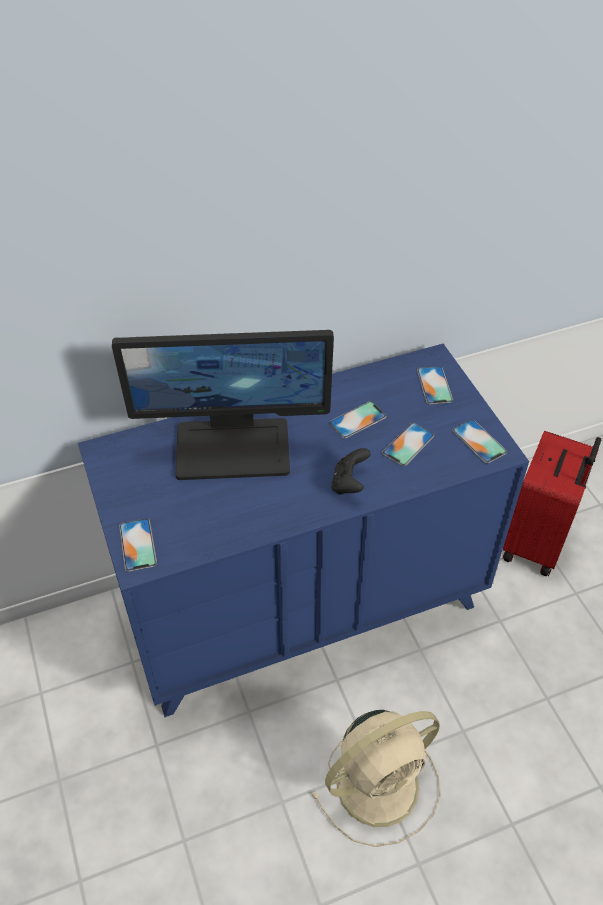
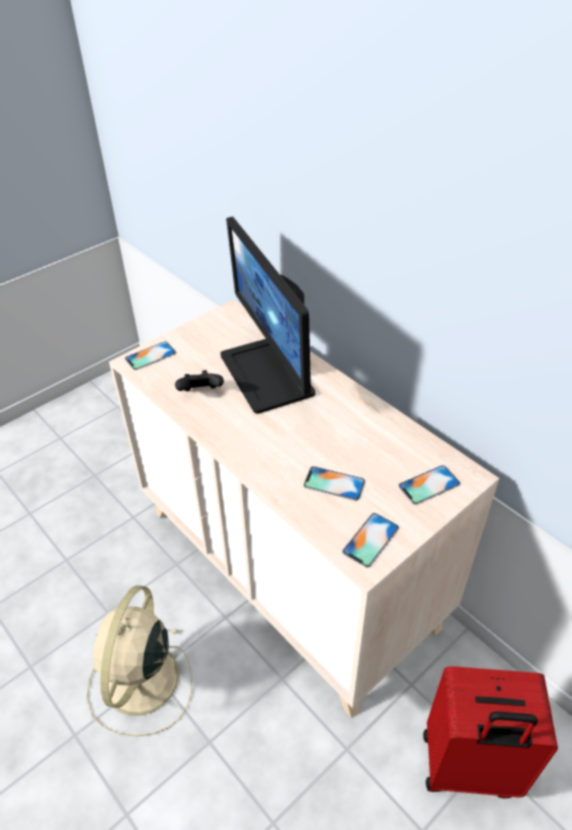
camera: 70 degrees right, 5 degrees down
(302, 603) = (289, 567): blue dresser -> beige dresser
(349, 483) = (263, 454): black game controller -> black game controller (201, 393)
(357, 420) = (345, 440): phone -> none
(381, 783) = (140, 682): beige fan -> beige fan turned 60 degrees clockwise

